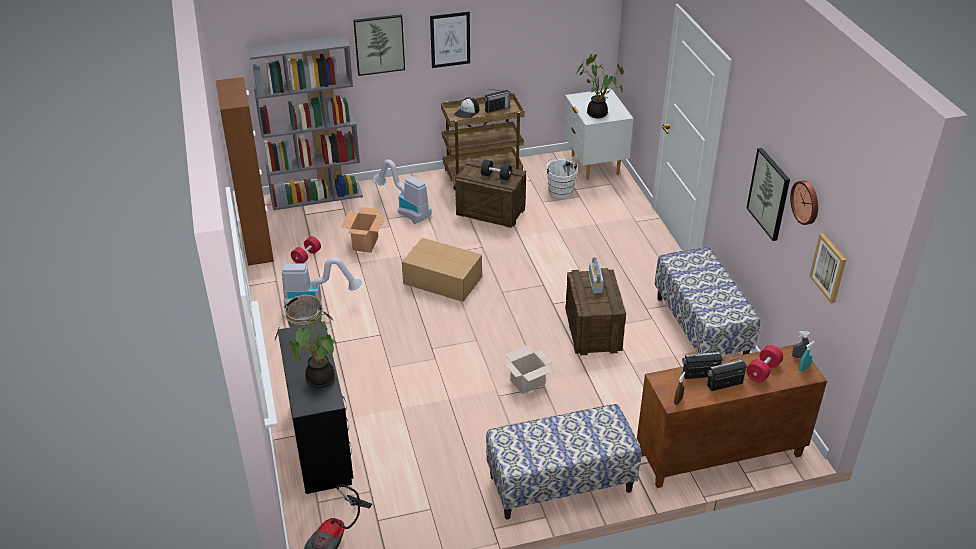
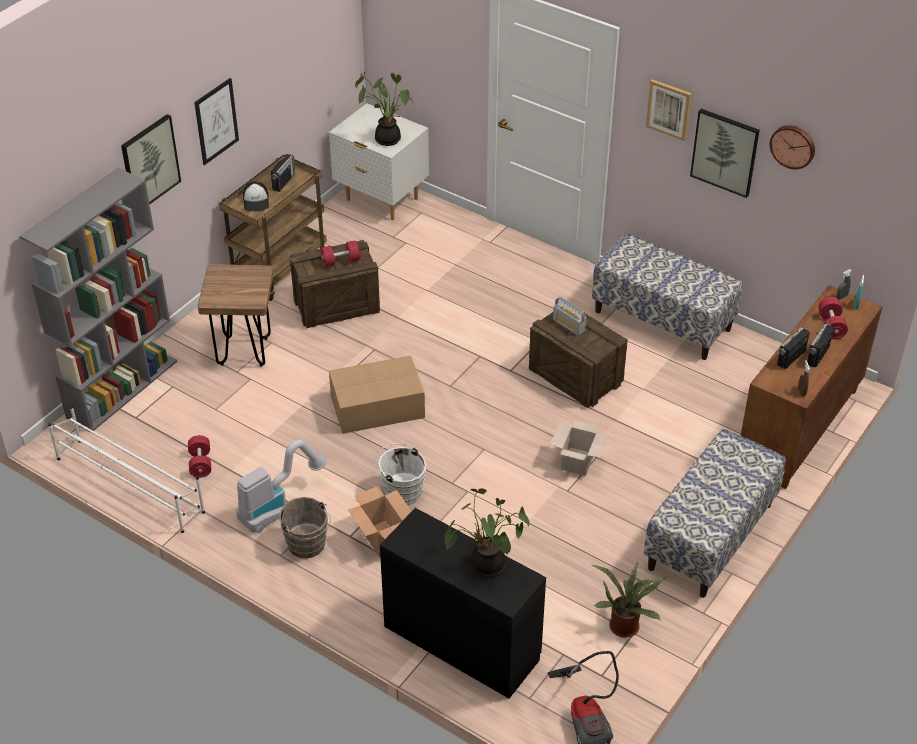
camera: 40 degrees left, 5 degrees up
(258, 247) = (129, 484): brown cabinet -> white shoe rack
(365, 243) = (247, 412): cardboard box -> cardboard box (382, 538)
(405, 210) = (244, 352): vacuum cleaner -> brown stool
(432, 500) = (625, 624): none -> potted plant
(496, 176) = (340, 261): black dumbbell -> red dumbbell
(560, 190) = (380, 245): white bucket -> white bucket (400, 490)
(829, 267) = (844, 200): picture -> picture (669, 109)

